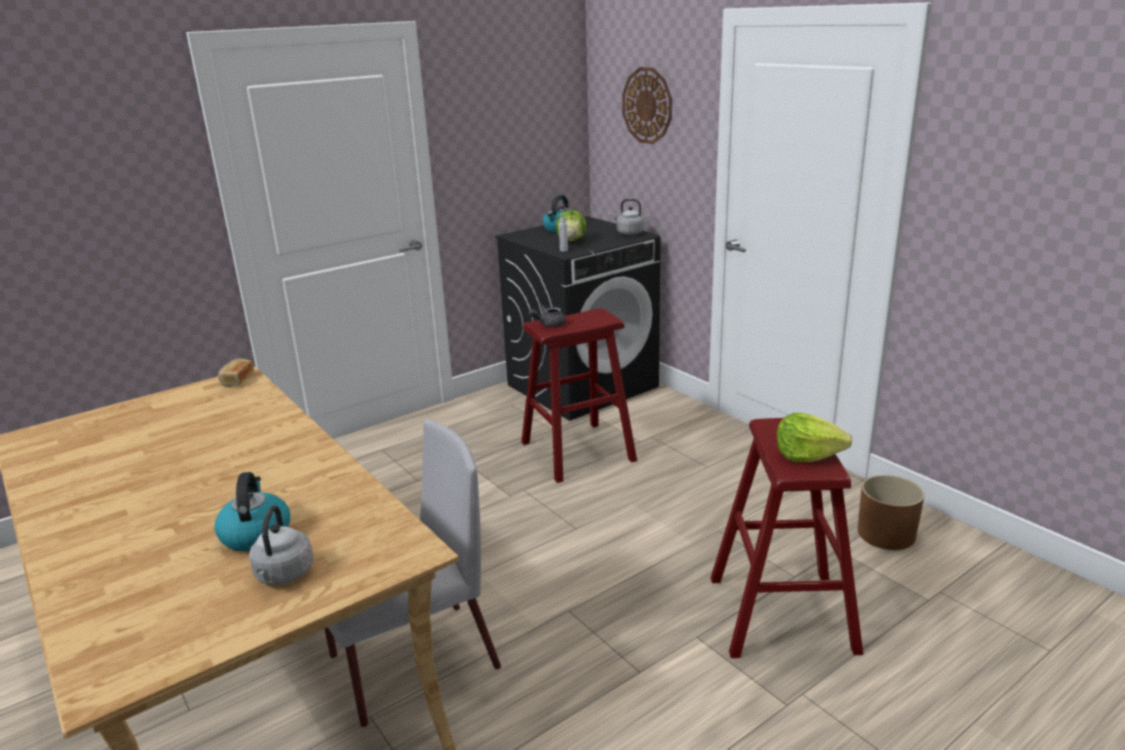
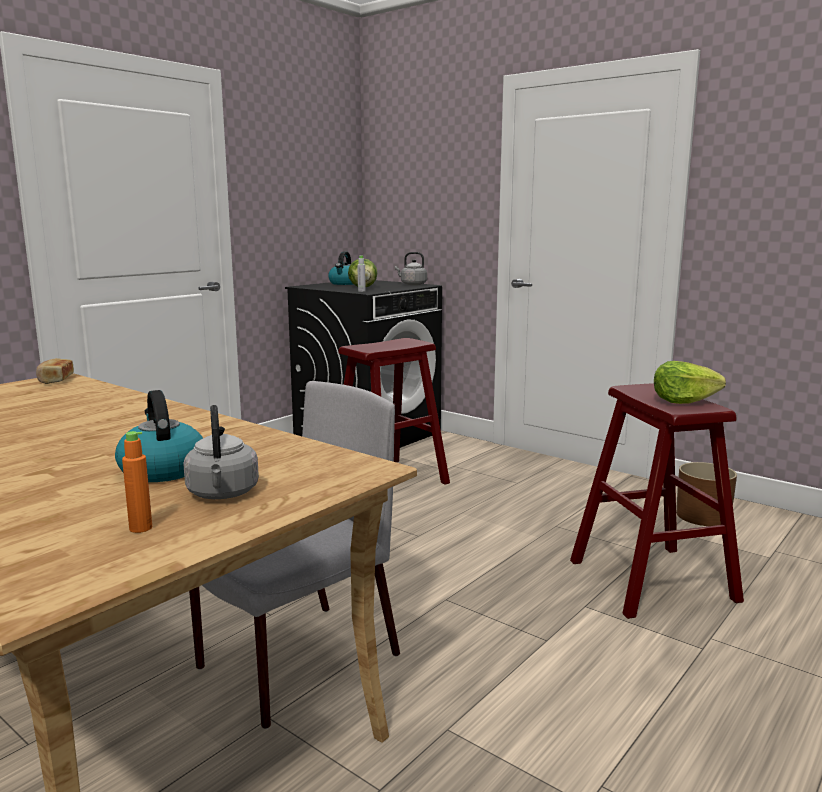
camera: 15 degrees left, 10 degrees down
(204, 613) = (140, 528): none -> orange bottle
(548, 324) = (365, 346): grey teapot -> none
(647, 105) = (426, 169): wall clock -> none

